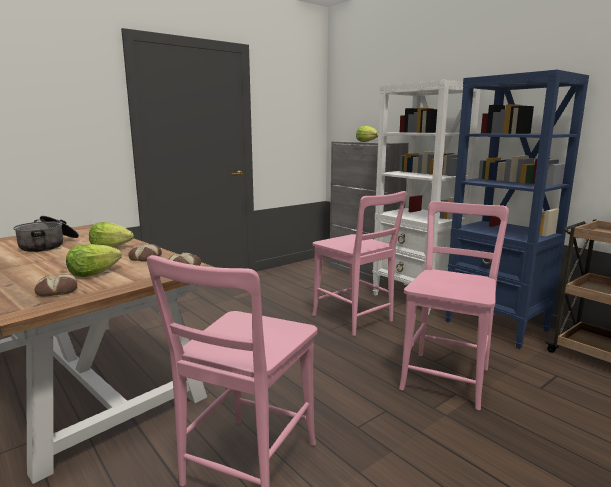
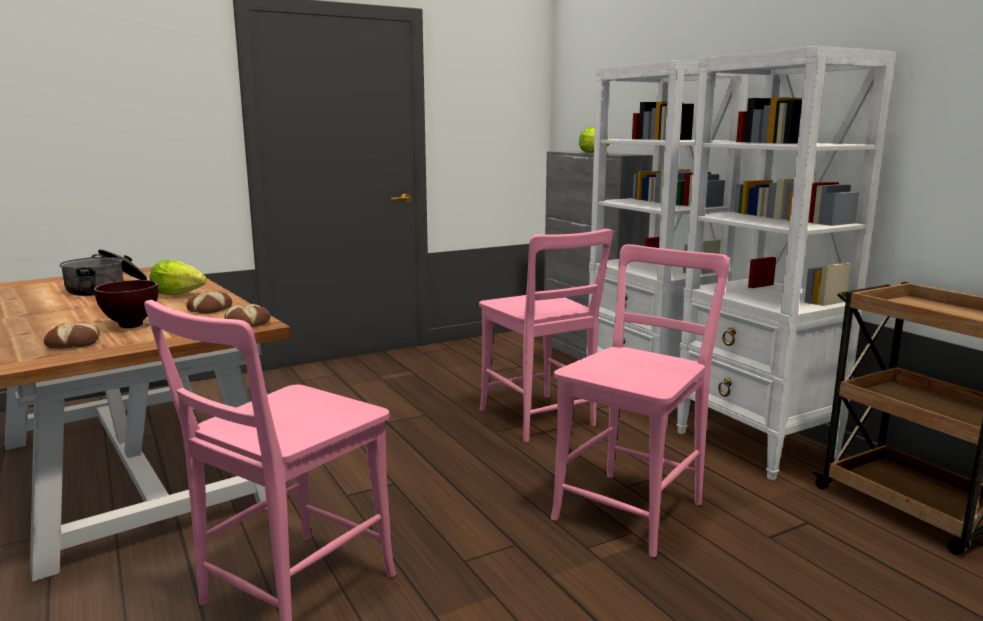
camera: 10 degrees right, 0 degrees up
(93, 274) = (130, 326): lettuce -> brown bowl
(496, 326) = (756, 445): blue bookcase -> white bookcase

